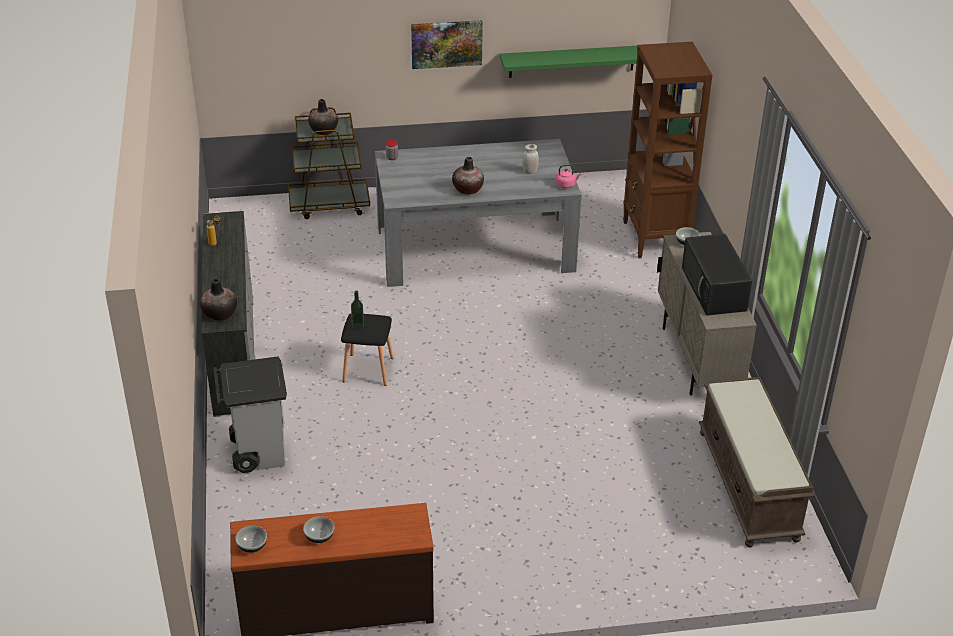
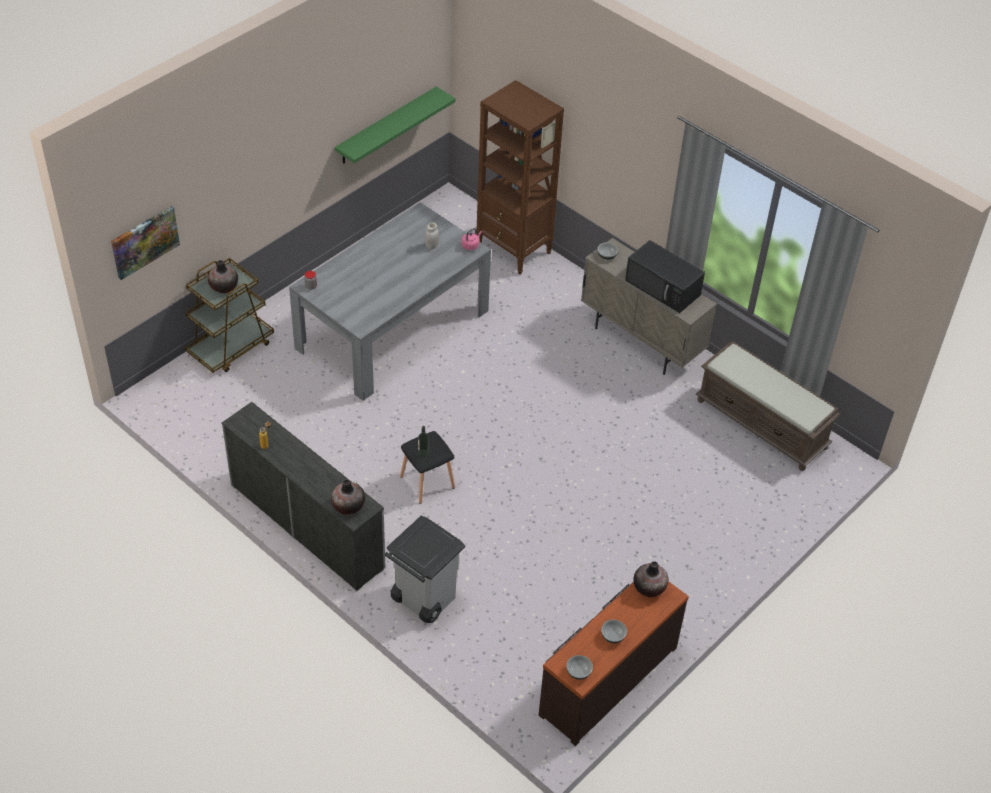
camera: 40 degrees left, 10 degrees up
(446, 43) = (294, 159): picture -> picture (144, 241)
(468, 190) = (404, 287): vase -> vase (649, 588)

